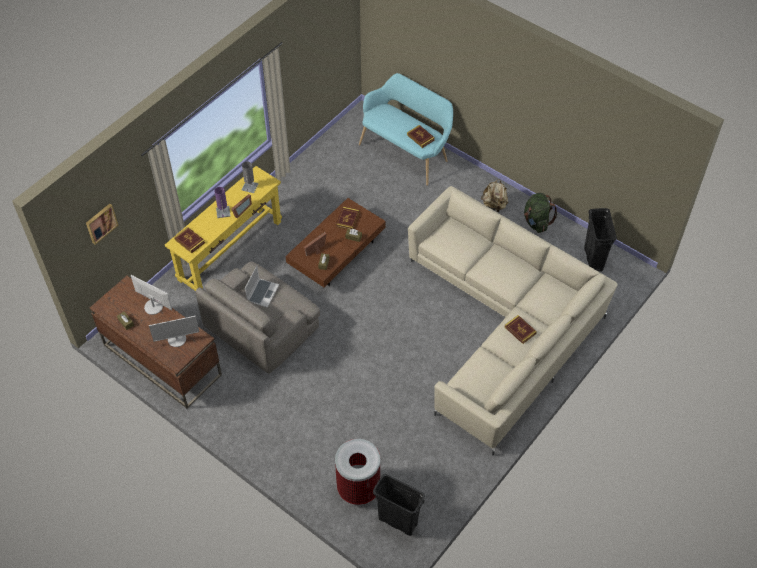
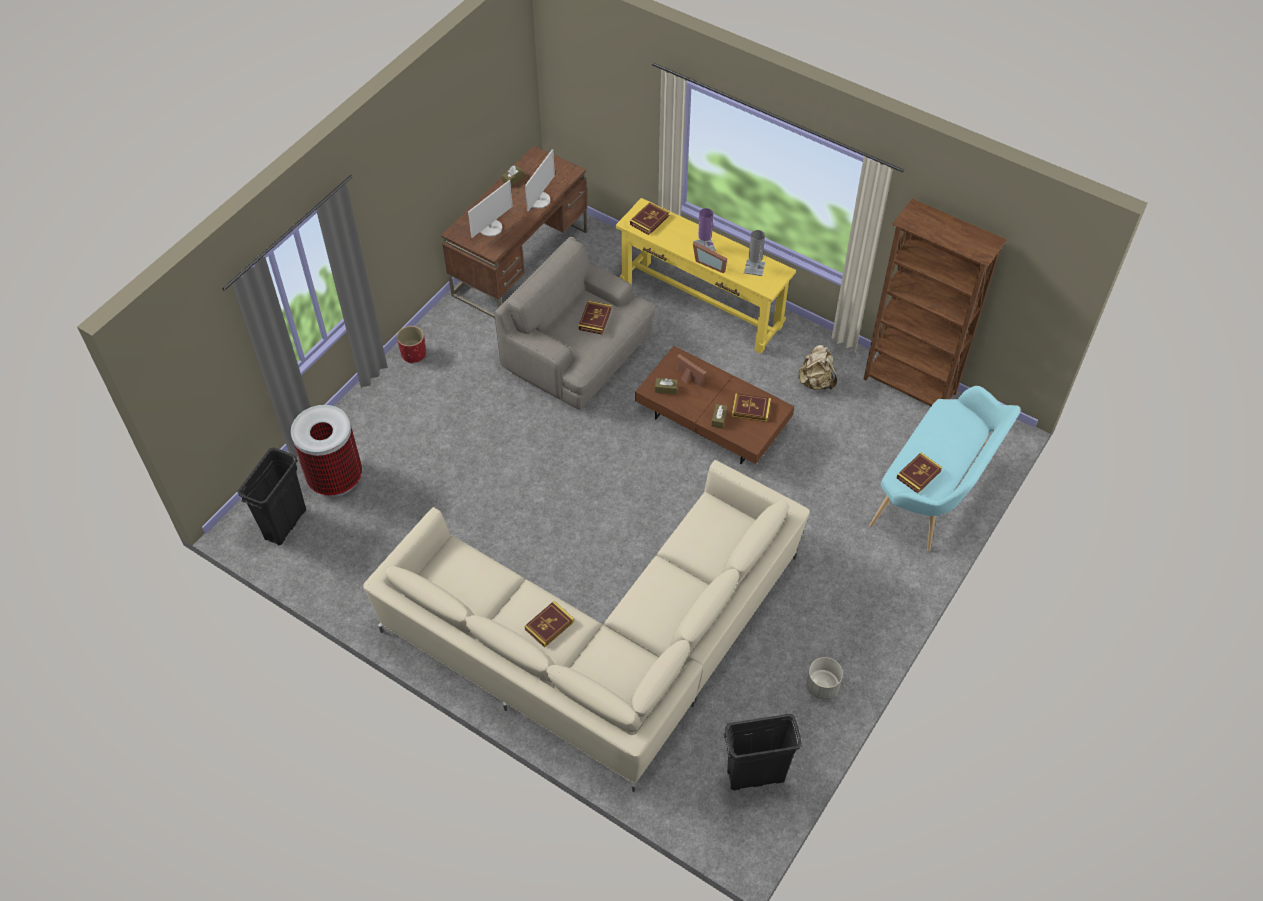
camera: 85 degrees right, 0 degrees up
(101, 223) = (595, 87): picture -> none
(177, 339) = (490, 228): monitor -> monitor turned 120 degrees counterclockwise
(243, 435) = (413, 354): none -> red planter
(262, 293) = (595, 319): laptop -> book
(322, 150) = (910, 387): none -> brown bookcase
(494, 205) = (847, 623): beige backpack -> beige backpack (816, 382)
(536, 222) = (822, 687): green backpack -> grey planter

